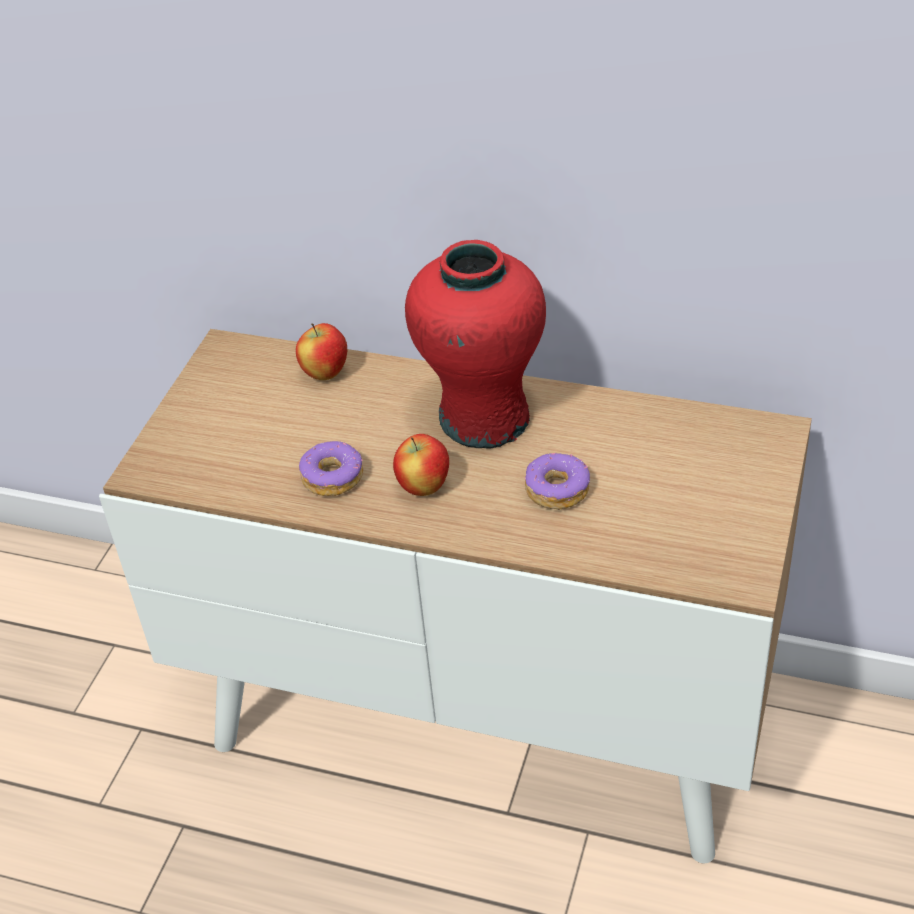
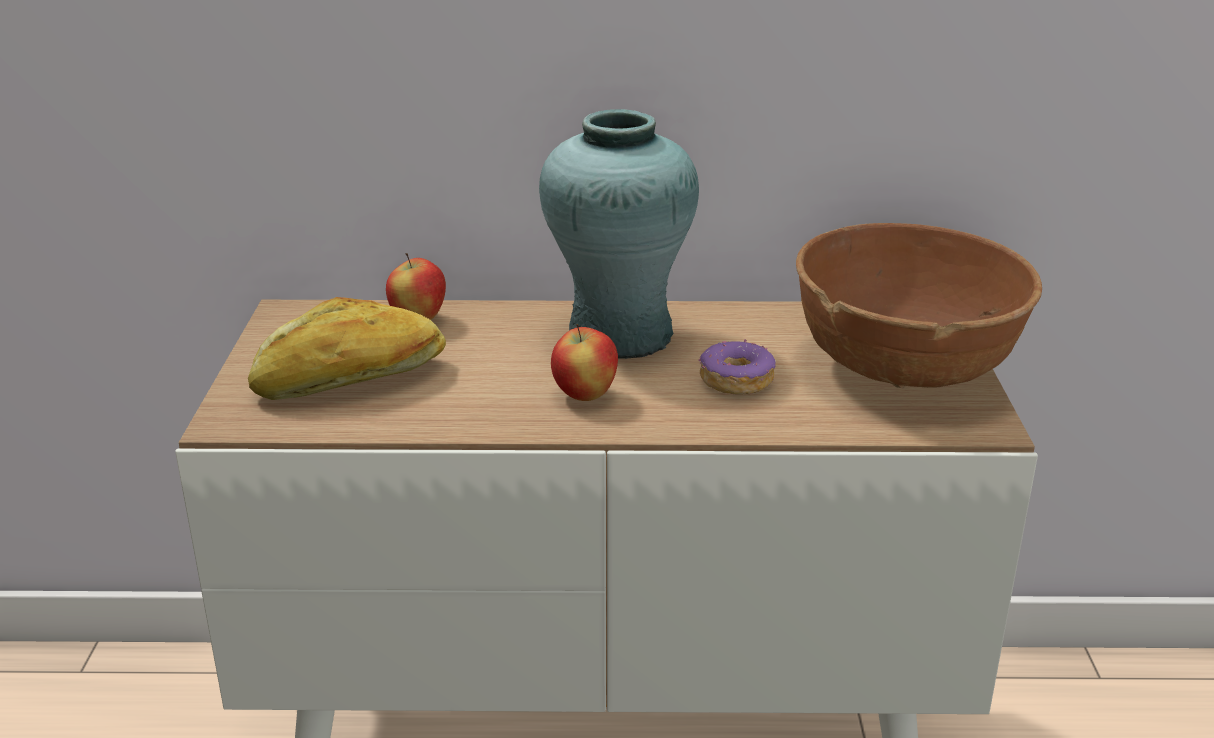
camera: 20 degrees left, 15 degrees down
(248, 439) = (351, 380): none -> bread
(332, 477) = (471, 399): donut -> none
(484, 418) = (620, 335): red vase -> turquoise vase
(714, 496) = (905, 366): none -> brown bowl

